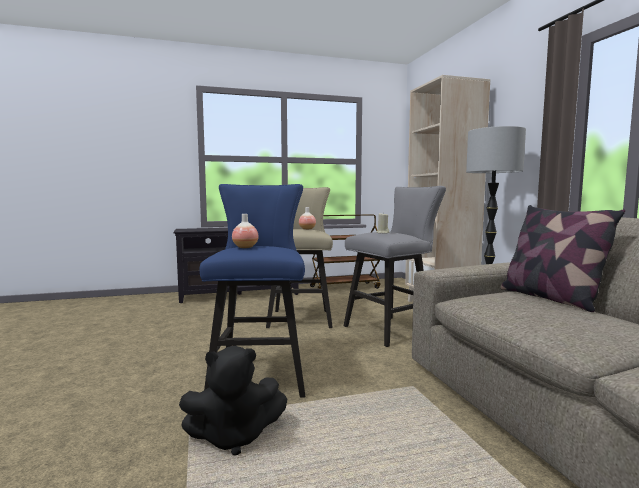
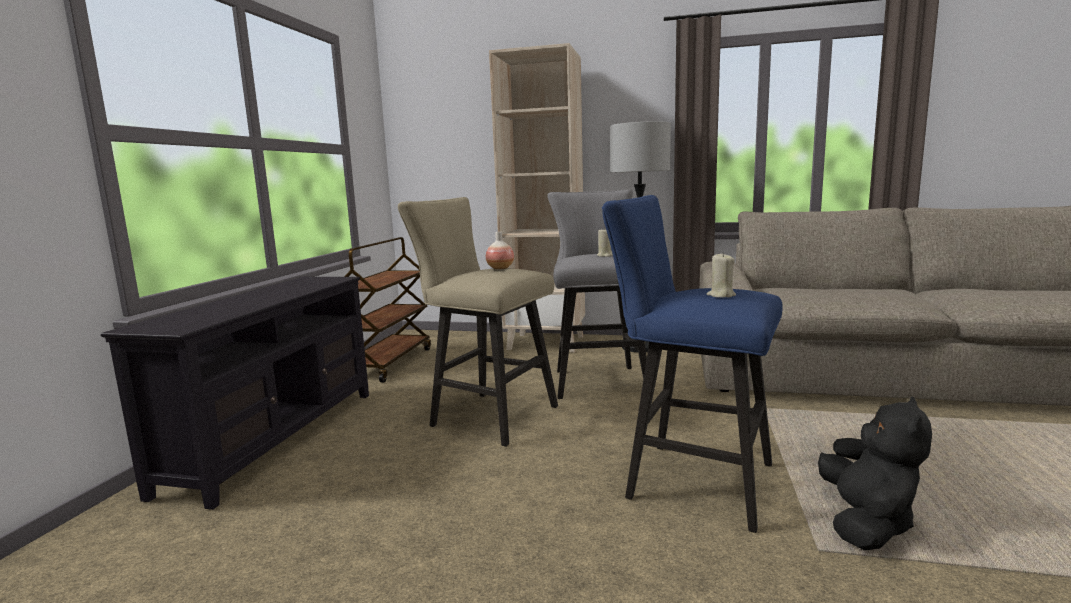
camera: 60 degrees left, 5 degrees up
(245, 247) = (721, 295): vase -> beige candle
(550, 298) = (795, 287): pillow -> none

